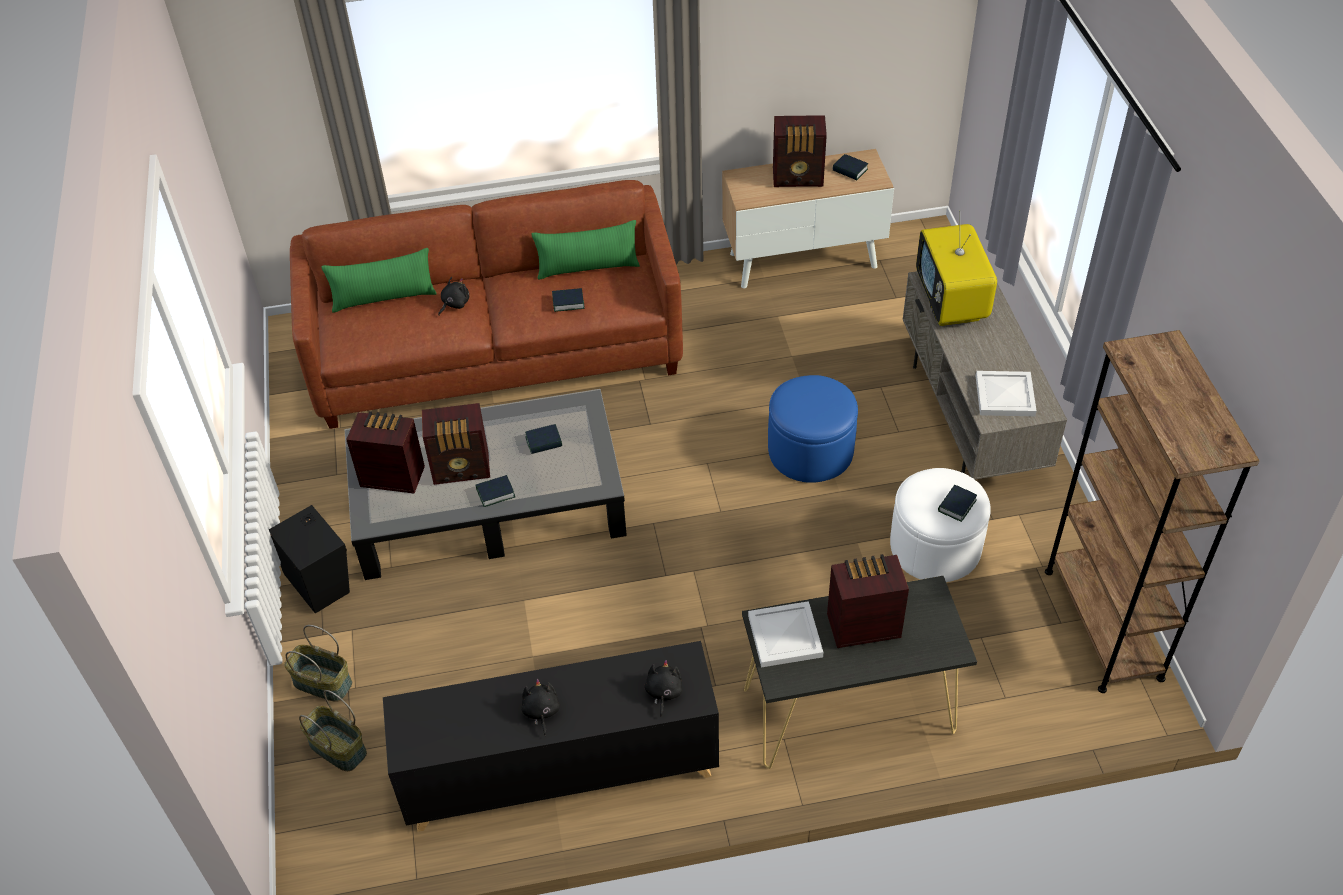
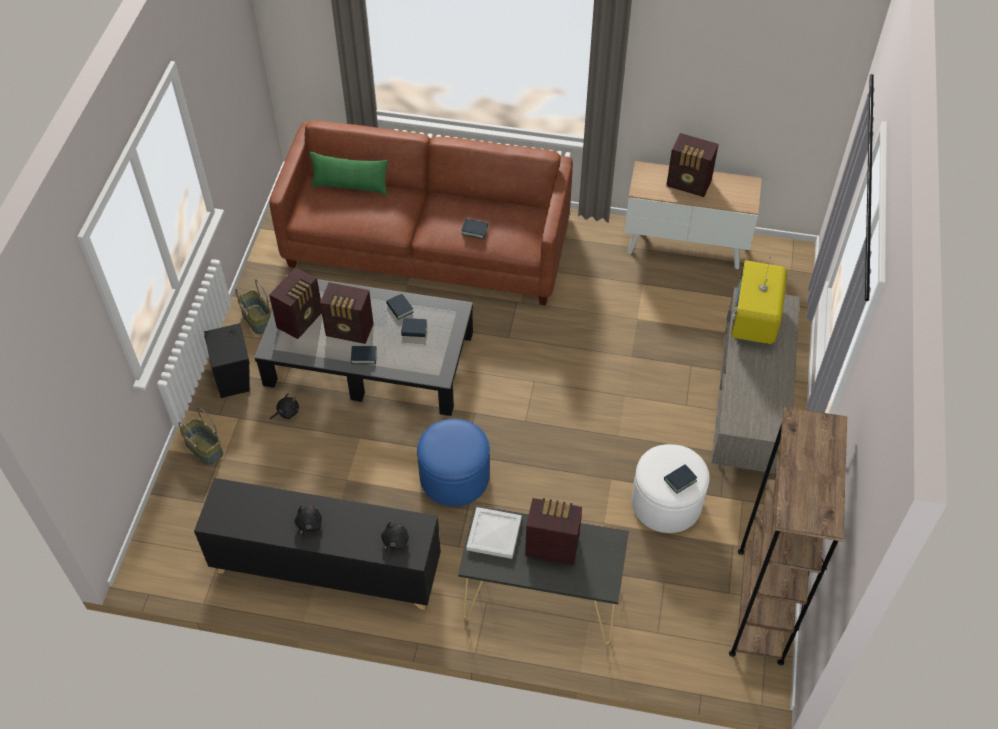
camera: 20 degrees right, 5 degrees up
(337, 748) = (193, 497): basket -> basket (256, 319)
(391, 476) = (301, 320): radio -> radio turned 90 degrees clockwise
(454, 304) = (395, 206): black plush toy -> black plush toy (286, 412)
(588, 268) = (502, 207): green pillow -> none
(810, 450) = (613, 397): blue ottoman -> blue ottoman (454, 476)
(850, 170) = (731, 190): book -> book (400, 308)
(1005, 395) = (754, 409): white tray -> none

